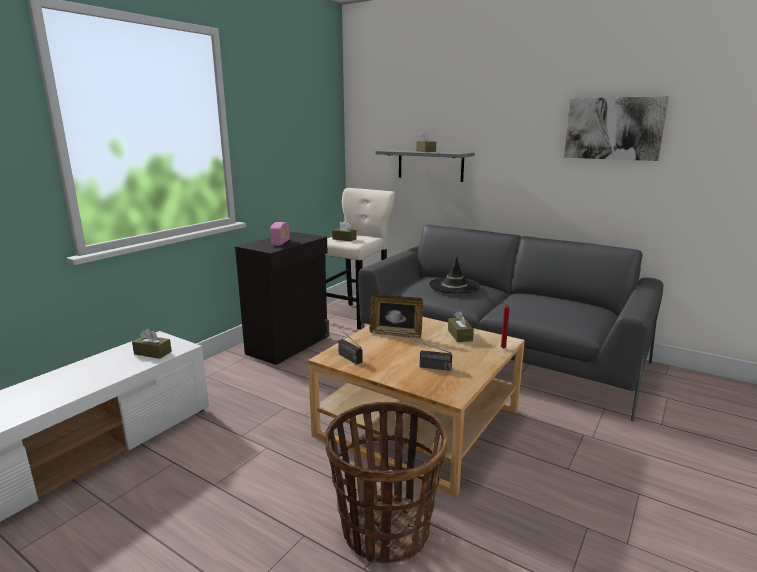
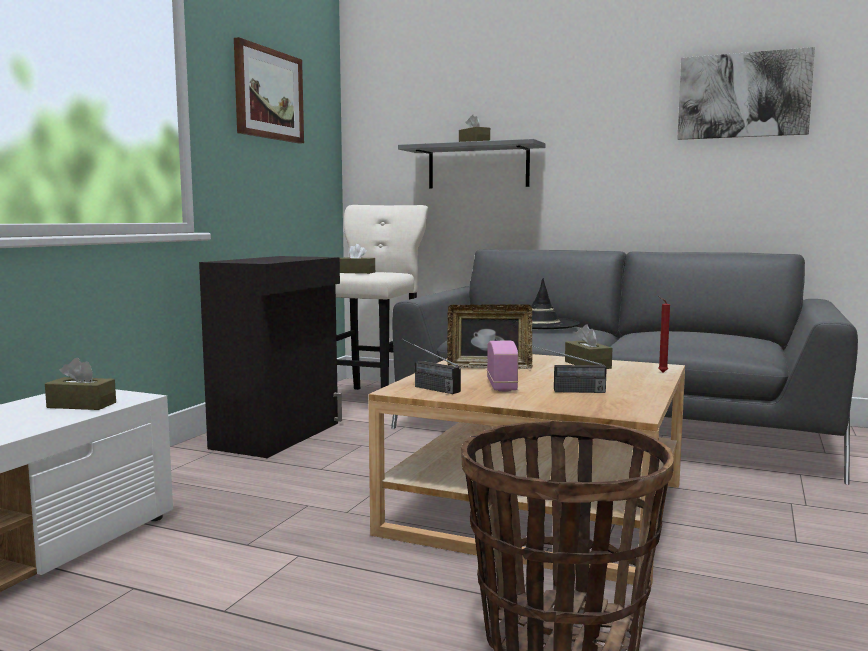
camera: 10 degrees left, 10 degrees down
(280, 243) = (272, 259): radio -> radio (502, 386)
(287, 122) = (268, 94): none -> picture

